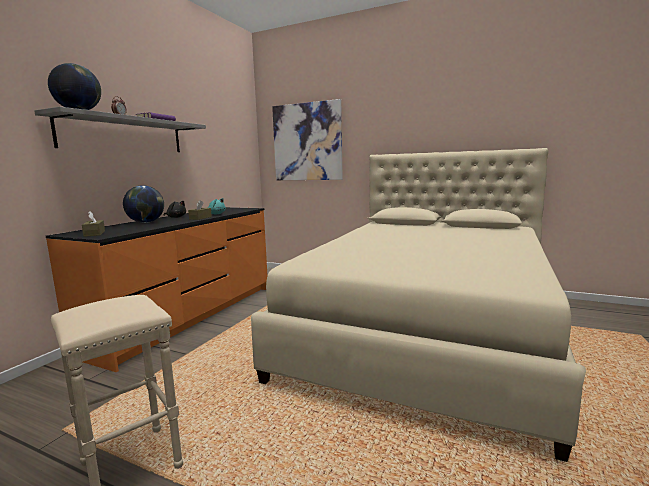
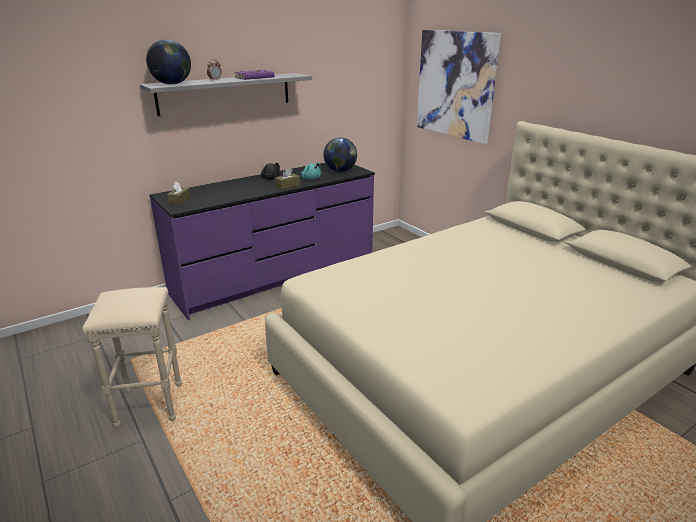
camera: 30 degrees right, 15 degrees up
(146, 222) = (236, 185): globe -> globe (340, 171)
(188, 316) = (276, 276): orange dresser -> purple dresser

